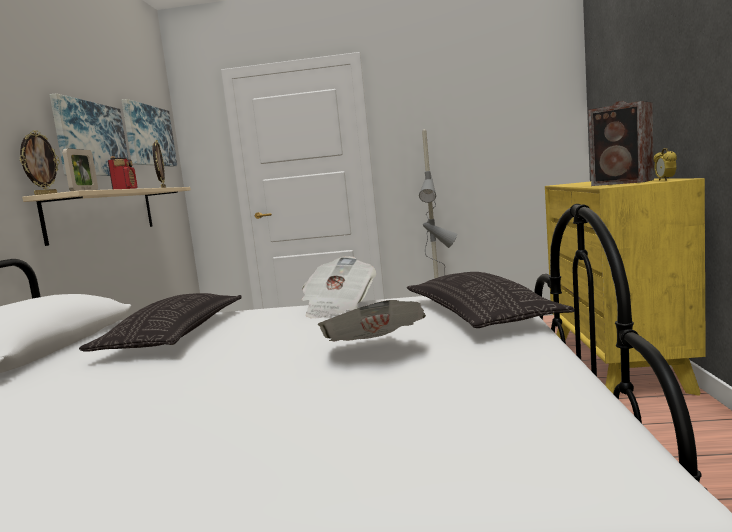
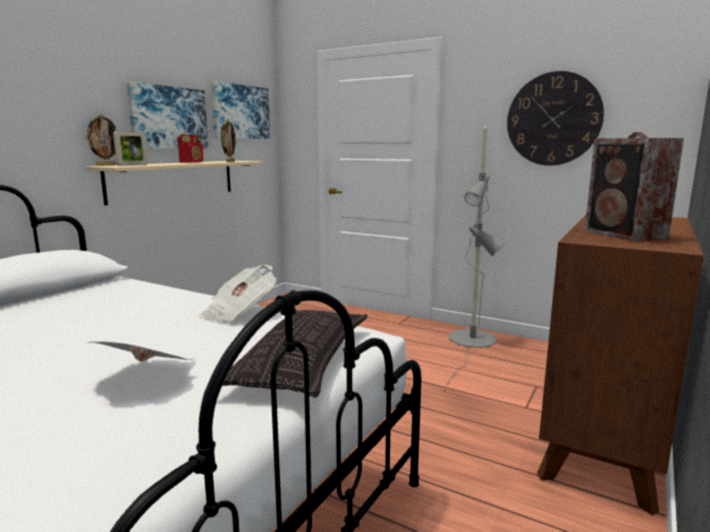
camera: 25 degrees right, 5 degrees up
(175, 334) = (108, 305): pillow -> none
(474, 119) = (553, 119): none -> wall clock
(616, 364) = (604, 437): yellow dresser -> brown dresser
(665, 180) = (662, 245): alarm clock -> none

